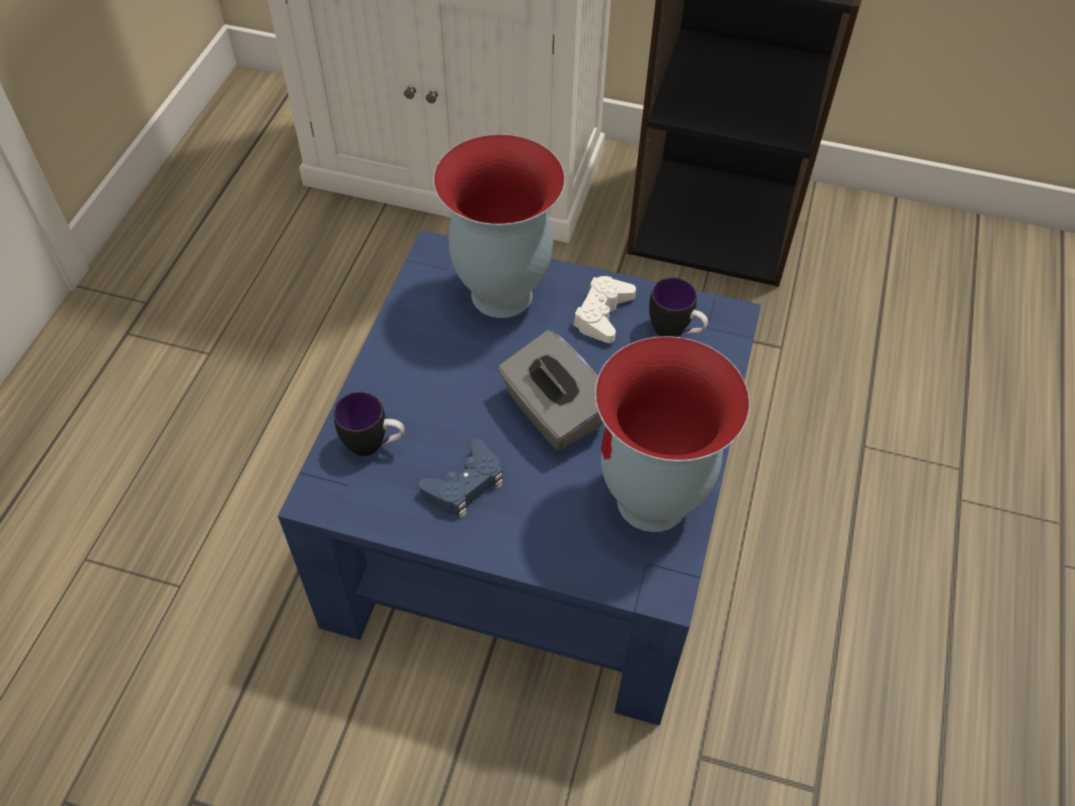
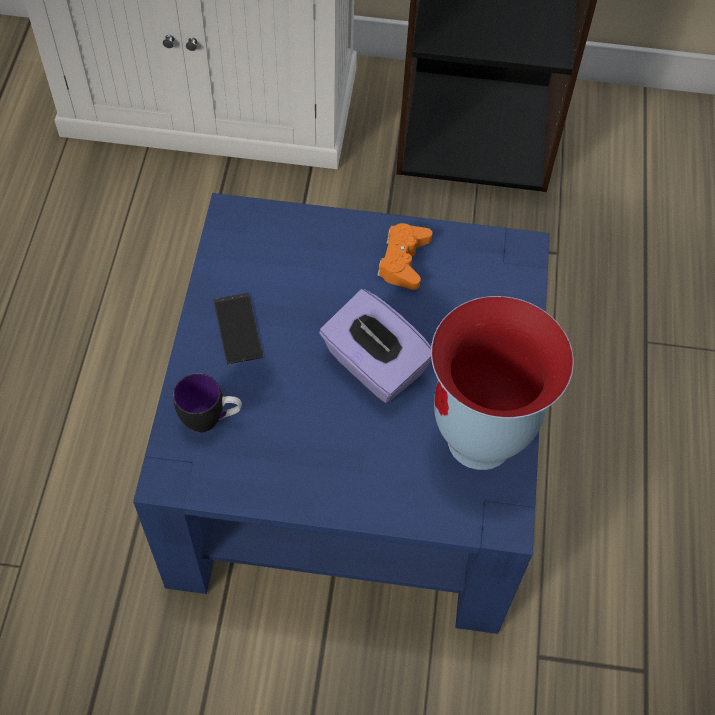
camera: 10 degrees left, 5 degrees up
(420, 360) = (238, 328): none -> phone
(465, 485) = (305, 447): blue game controller -> none
(500, 296) = (302, 253): vase -> none
(553, 413) = (374, 365): grey tissue box -> purple tissue box
(602, 314) = (403, 261): white game controller -> orange game controller
(675, 333) = (475, 271): mug -> none

